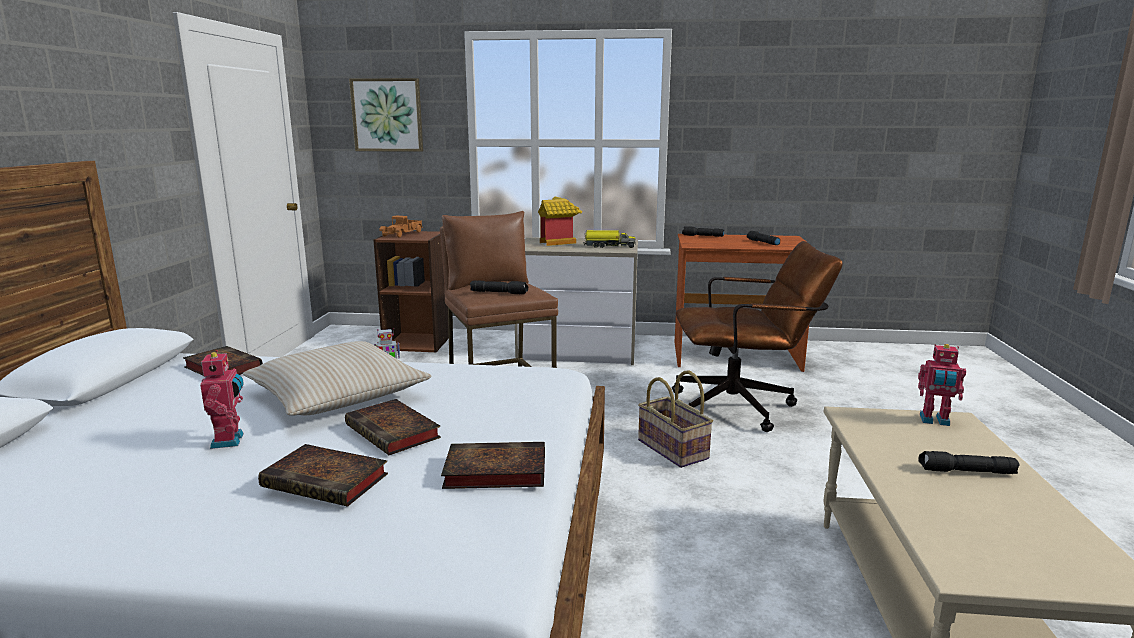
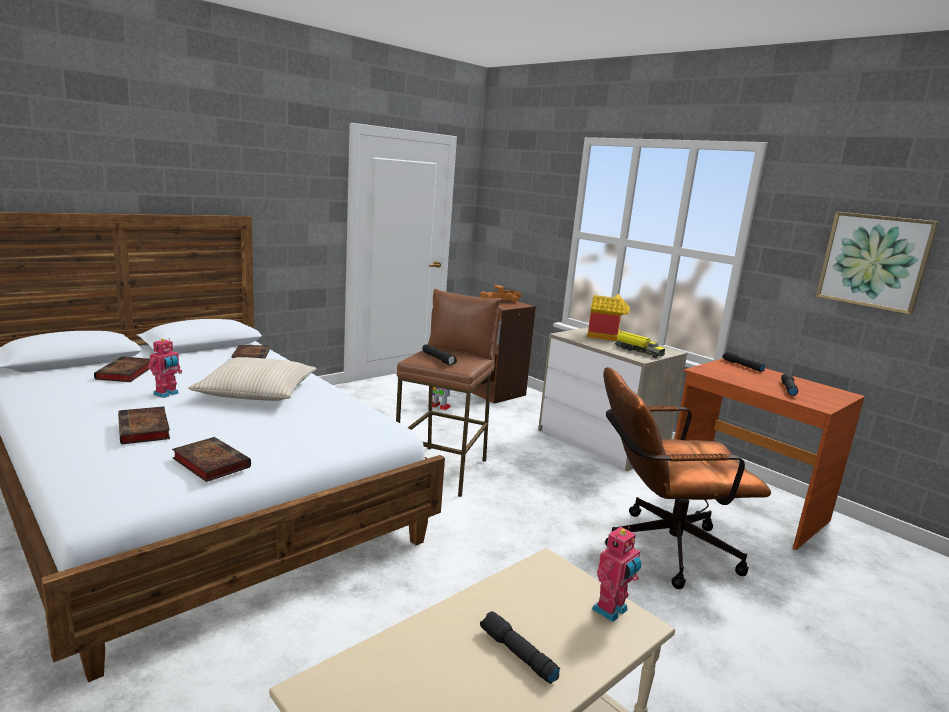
camera: 40 degrees right, 0 degrees up
(387, 115) = (522, 203): picture -> picture (874, 261)
(395, 432) = (228, 422): book -> book (125, 373)
(674, 449) = (530, 546): basket -> none
(744, 407) = (659, 548): brown office chair -> brown office chair turned 135 degrees clockwise
(934, 421) = (611, 611): toy robot -> toy robot turned 105 degrees counterclockwise

